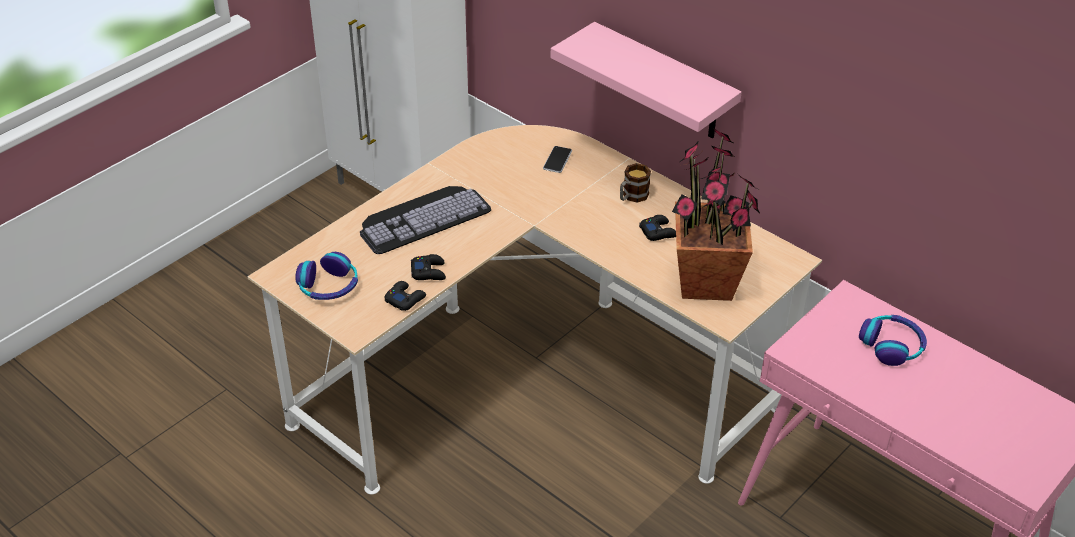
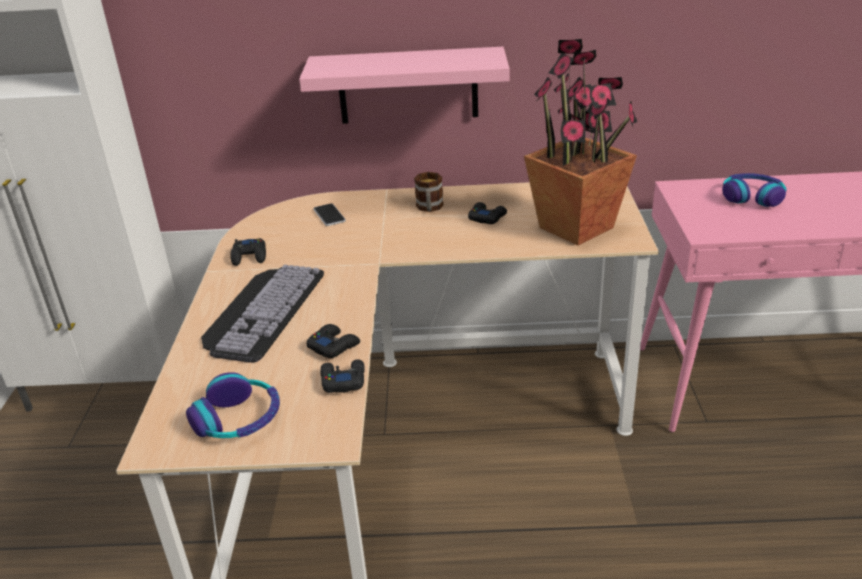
camera: 40 degrees left, 10 degrees down
(466, 166) = (250, 256): none -> black game controller

